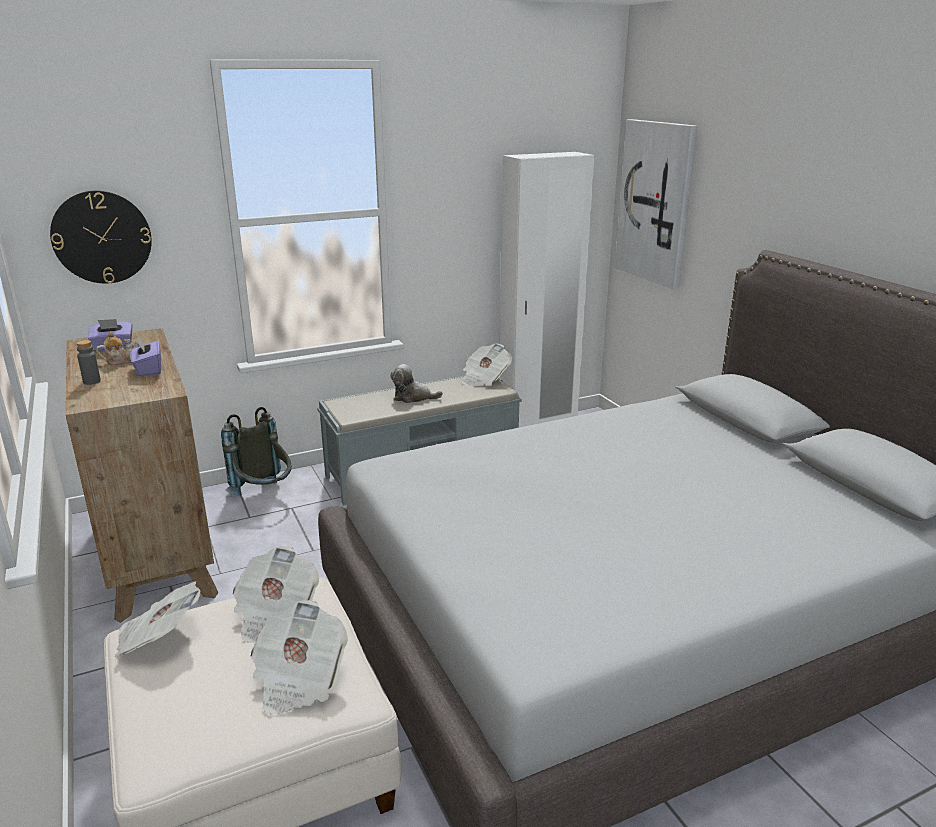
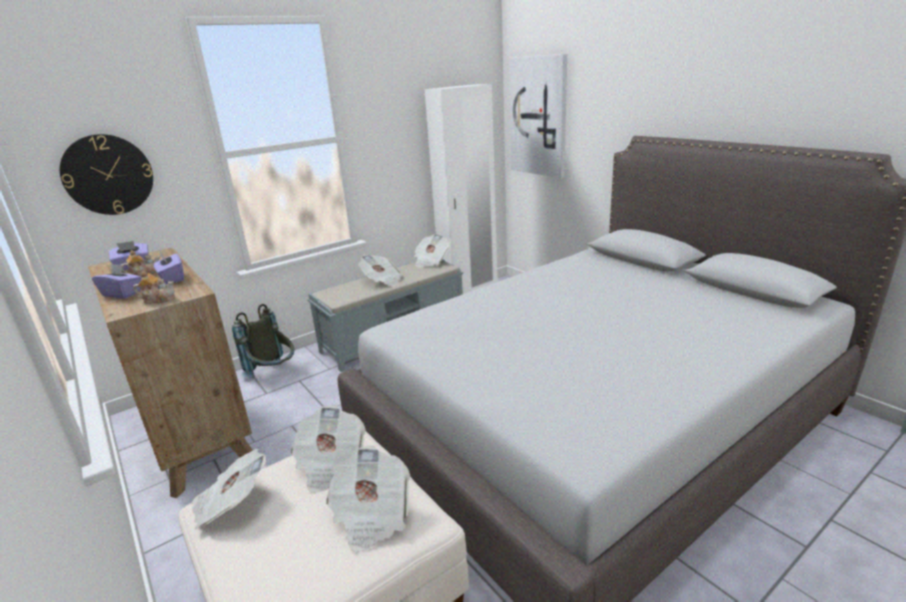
camera: 10 degrees left, 0 degrees up
(92, 381) = (122, 294): grey bottle -> purple tissue box
(126, 394) = (159, 299): none -> teapot
(413, 397) = (382, 281): plush toy -> newspaper

